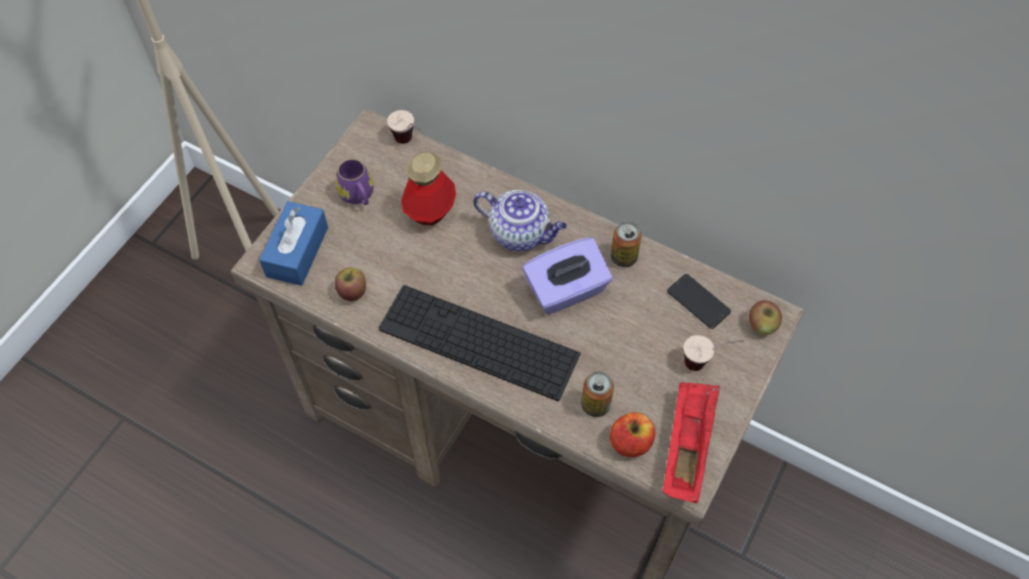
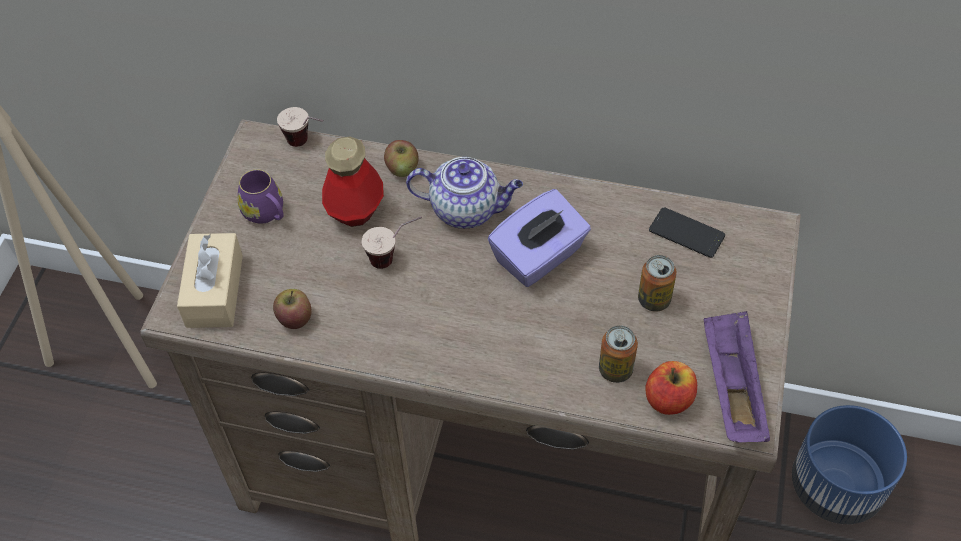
camera: 15 degrees left, 5 degrees down
(297, 251) = (214, 291): blue tissue box -> beige tissue box
(478, 342) = (460, 336): keyboard -> none
(623, 257) = (589, 207): can -> can (654, 300)
(686, 446) = (731, 387): red tray -> purple tray
(706, 362) = (719, 294): cup -> cup (395, 257)
(762, 325) = (762, 240): apple -> apple (402, 168)
(803, 535) = (835, 486): none -> blue planter

